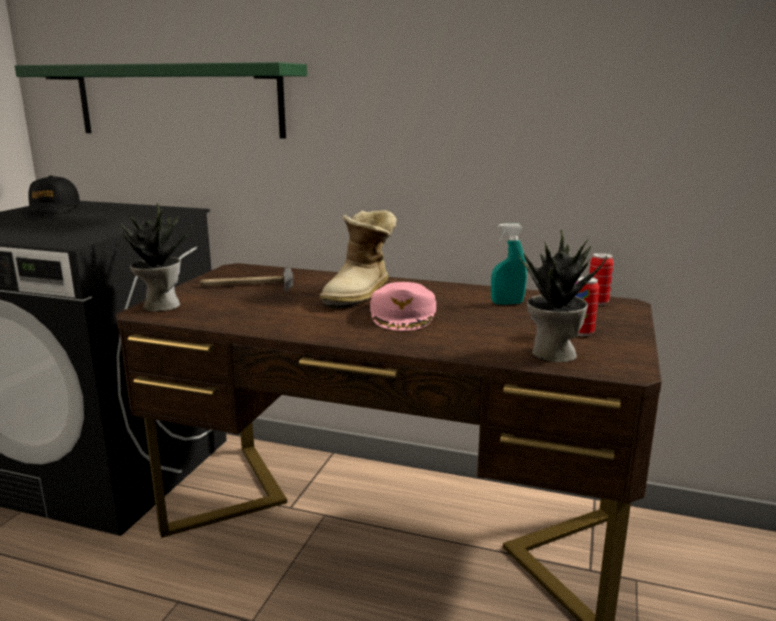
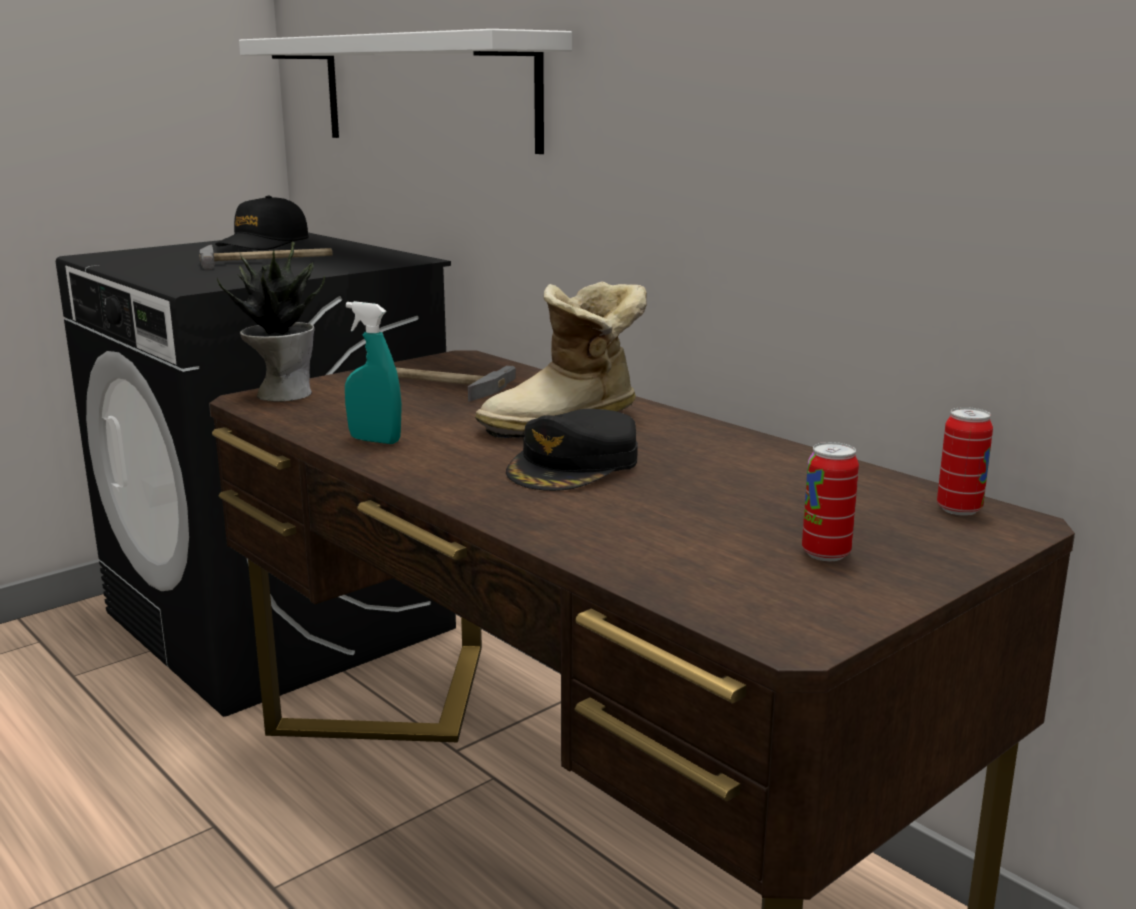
camera: 30 degrees right, 0 degrees up
(83, 219) = (267, 260): none -> hammer
(178, 101) = (425, 91): green shelf -> white shelf
(403, 315) = (574, 465): pink cap -> black cap
(507, 303) = (781, 478): turquoise spray bottle -> turquoise spray bottle (375, 440)
(552, 353) = (705, 576): potted plant -> none

